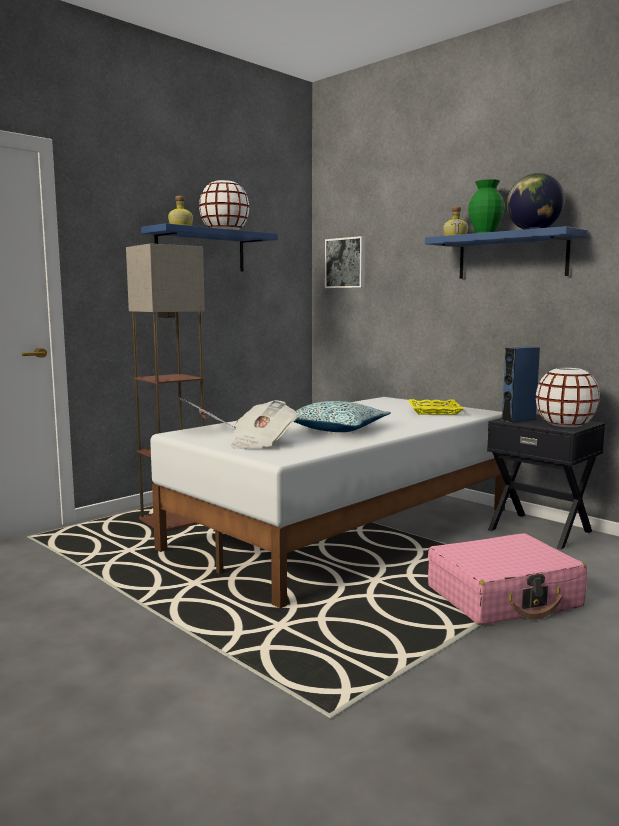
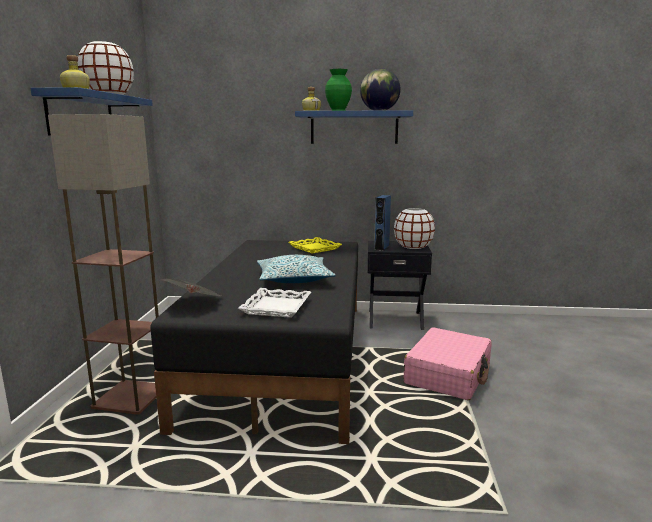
camera: 40 degrees left, 5 degrees up
(261, 443) = (277, 307): newspaper -> white tray
(346, 263) = (195, 127): picture -> none
(347, 528) = (286, 356): white bed -> black bed

